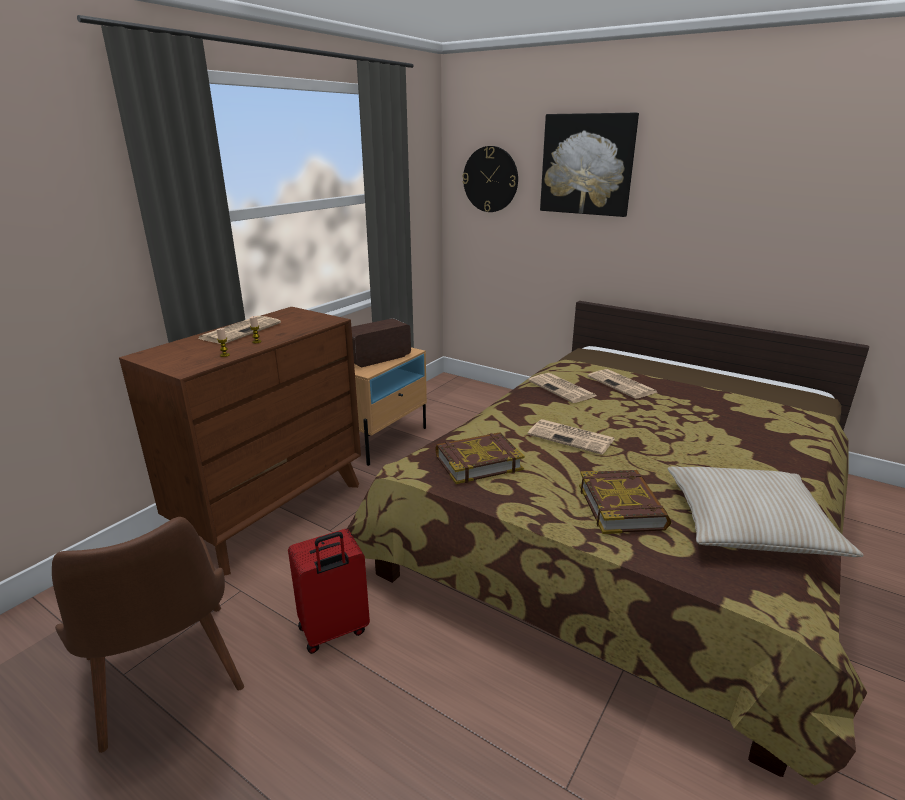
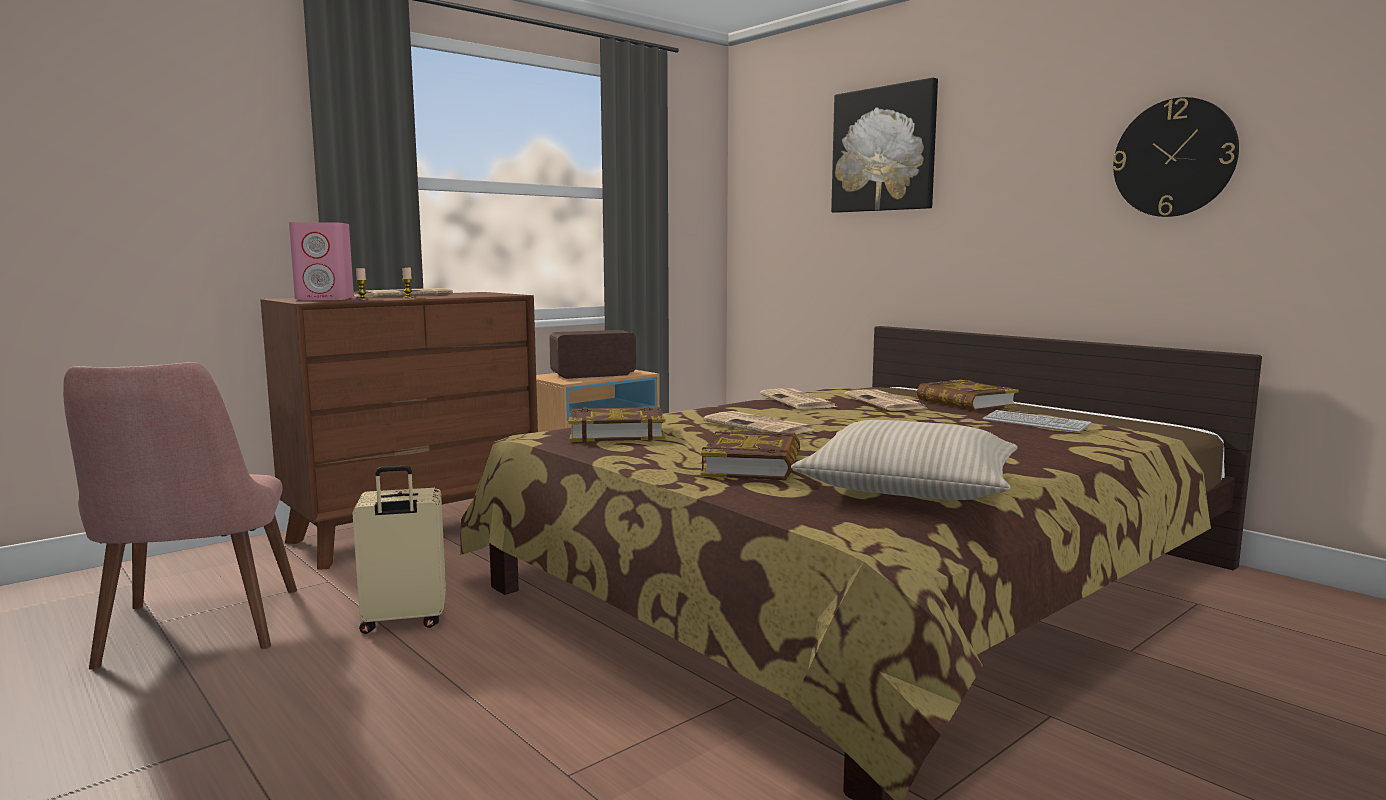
camera: 15 degrees right, 15 degrees down
(169, 686) = (195, 636): brown chair -> pink chair
(186, 355) = (325, 299): none -> pink speaker
(334, 631) = (403, 621): red suitcase -> beige suitcase
(490, 179) = (778, 182): wall clock -> wall clock (1174, 158)
(674, 380) = (965, 403): none -> book
(742, 409) = (1035, 423): none -> keyboard

